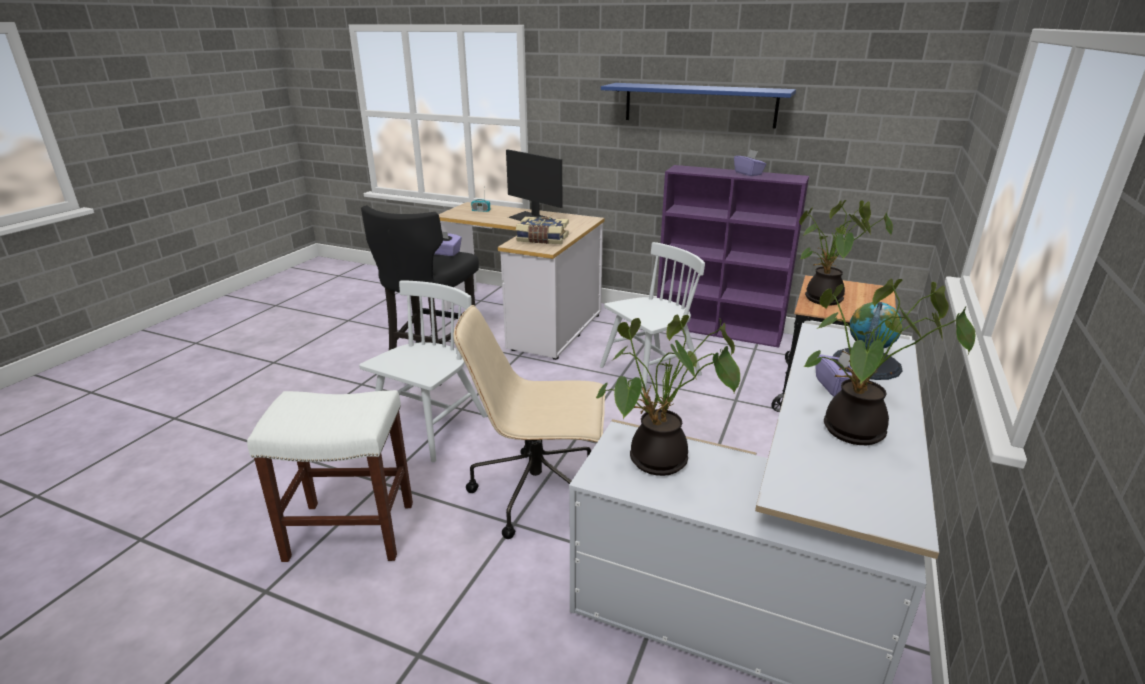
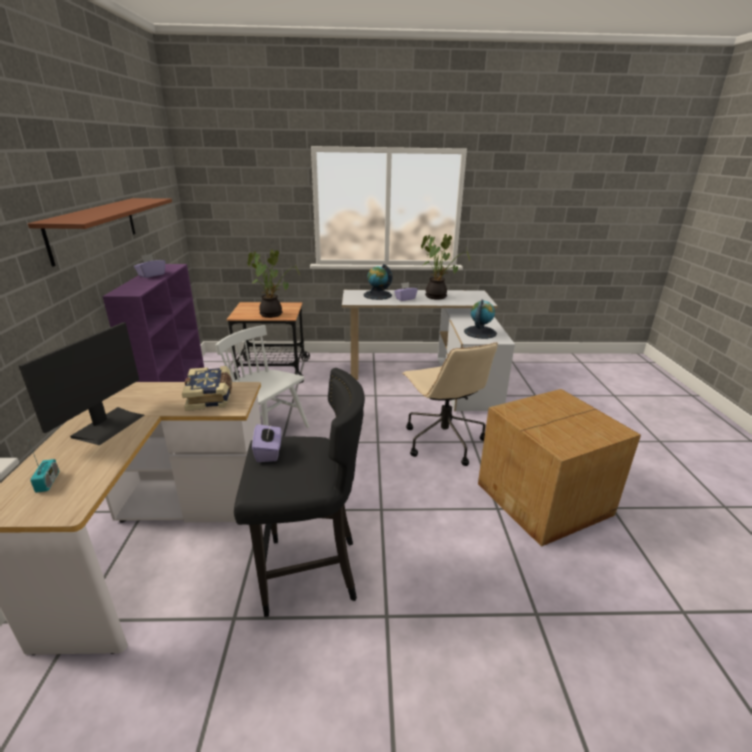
camera: 115 degrees left, 0 degrees up
(349, 531) = (545, 499): white stool -> cardboard box
(429, 427) = (420, 516): white chair -> none
(657, 463) = (480, 332): potted plant -> globe
(699, 105) = (94, 228): blue shelf -> brown shelf

